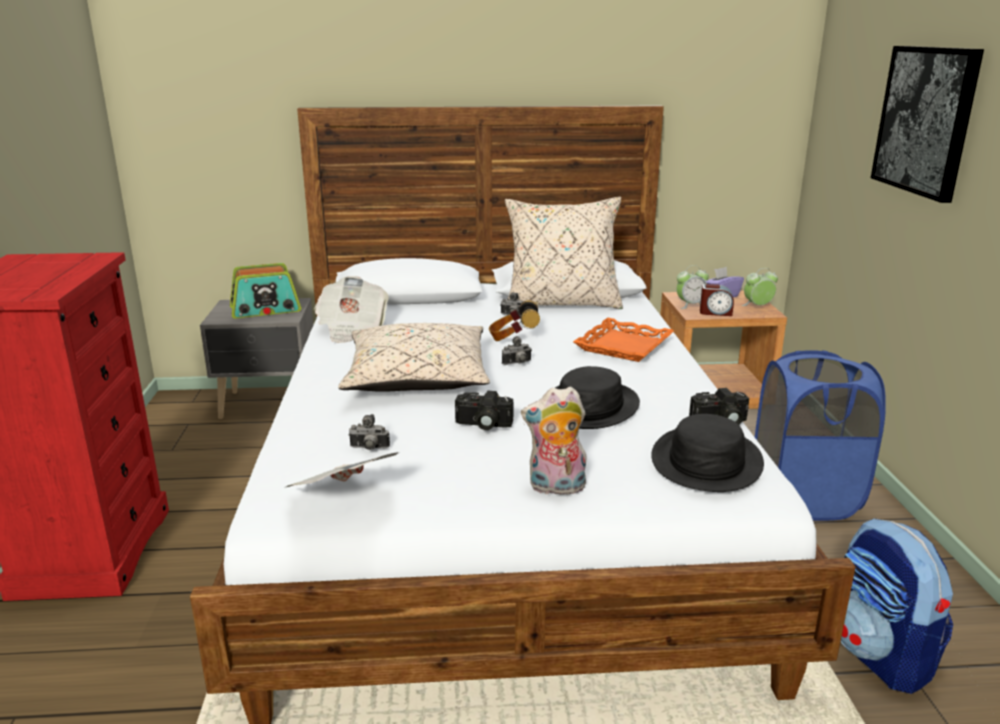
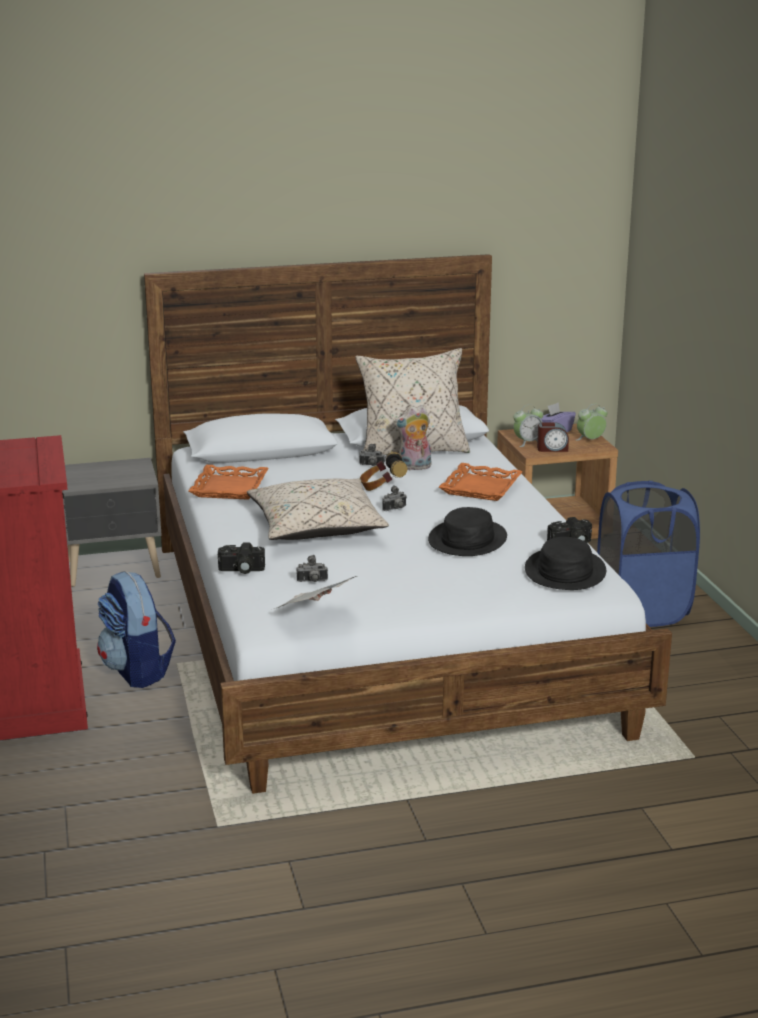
camera: 10 degrees left, 0 degrees up
(265, 309) = (114, 473): radio -> none
(352, 329) = (230, 488): newspaper -> orange tray
(482, 424) = (389, 559): camera -> camera (241, 570)
(556, 488) = (461, 597): plush toy -> plush toy (414, 467)
(880, 656) = (699, 710): backpack -> backpack (137, 671)
(926, 120) = (716, 284): picture -> none

